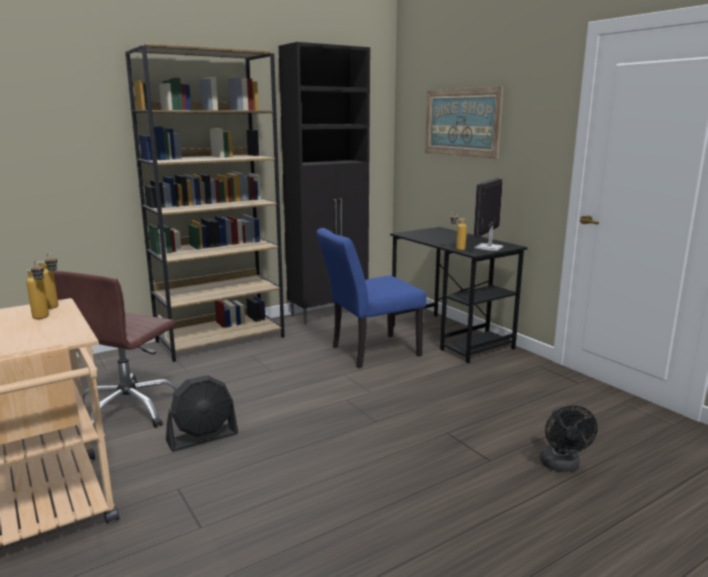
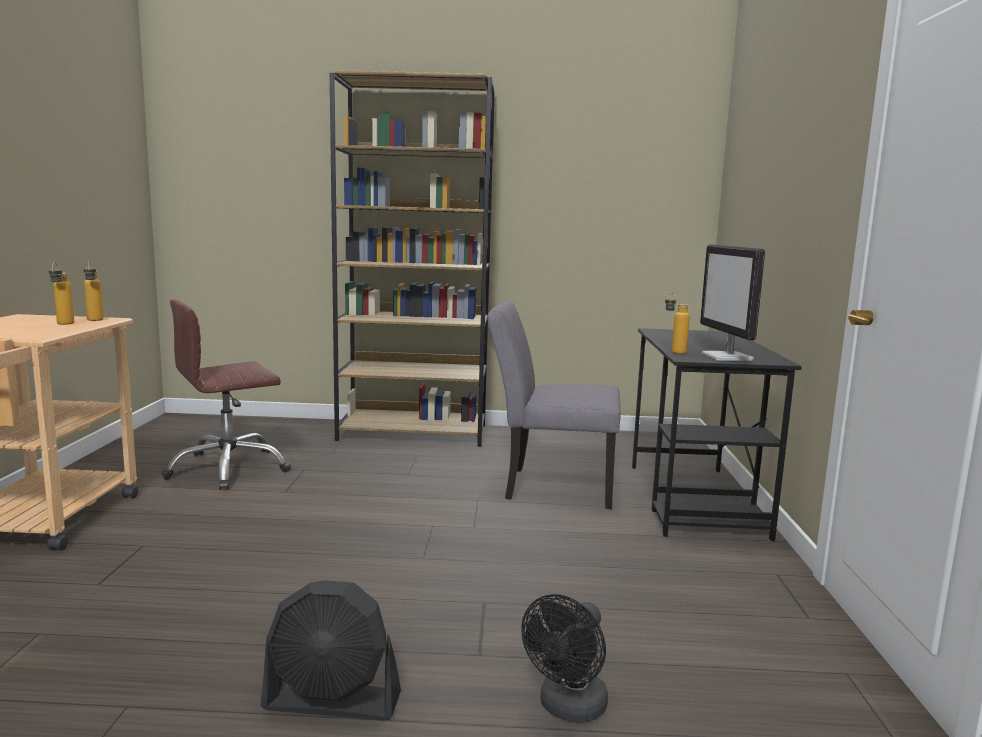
camera: 35 degrees right, 5 degrees down
(203, 437) = (238, 511): black fan -> black fan (332, 701)
(329, 313) = (575, 436): black cabinet -> none
(369, 352) = (549, 487): blue chair -> grey chair
(461, 122) = (768, 167): picture -> none
(488, 248) = (728, 357): monitor -> monitor turned 75 degrees counterclockwise

